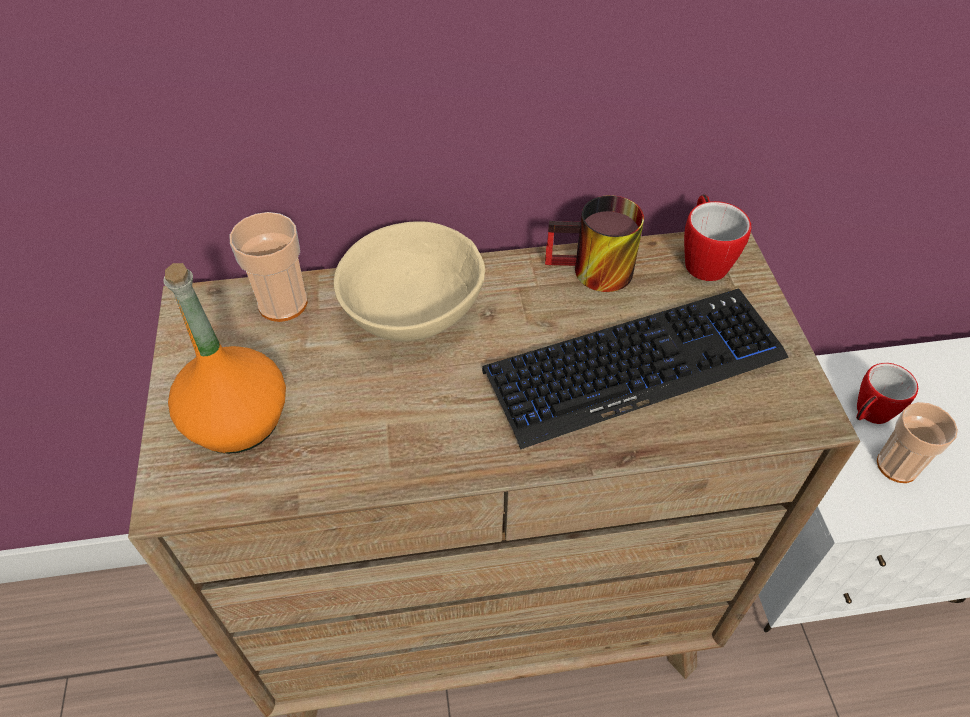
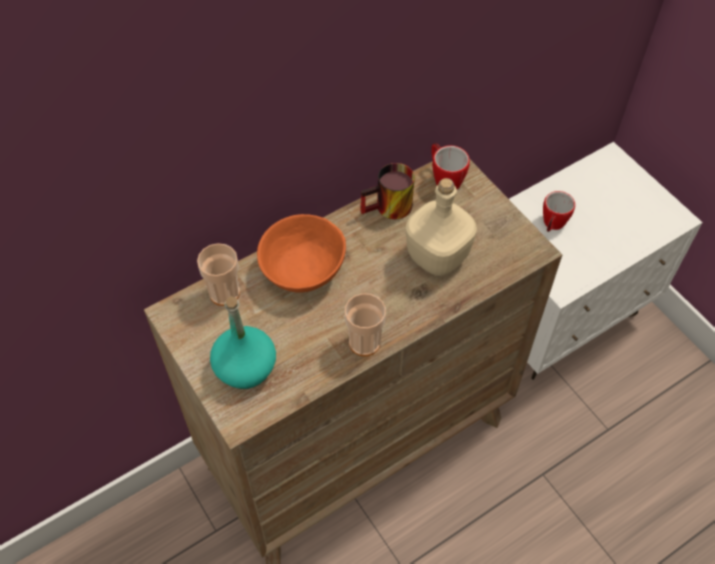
camera: 25 degrees left, 5 degrees up
(238, 420) = (245, 368): orange bottle -> turquoise bottle
(415, 311) = (303, 269): beige bowl -> orange bowl
(635, 366) = (438, 256): keyboard -> beige bottle
(897, 466) = (577, 250): cup -> cup (364, 342)

